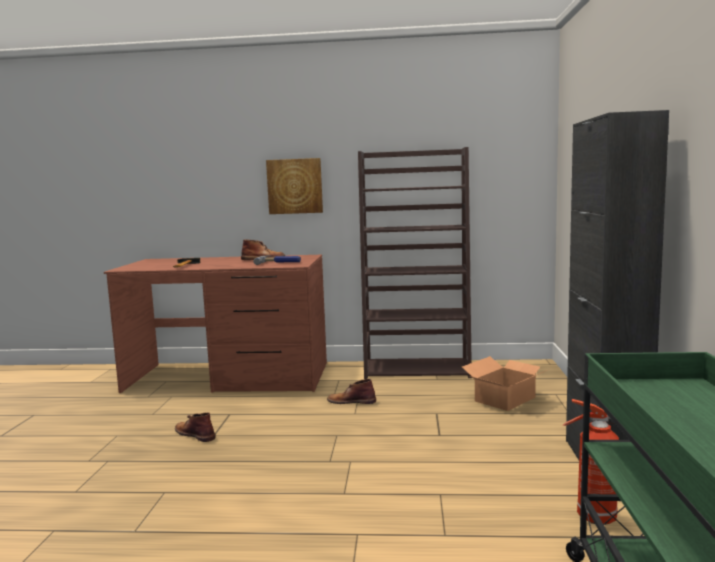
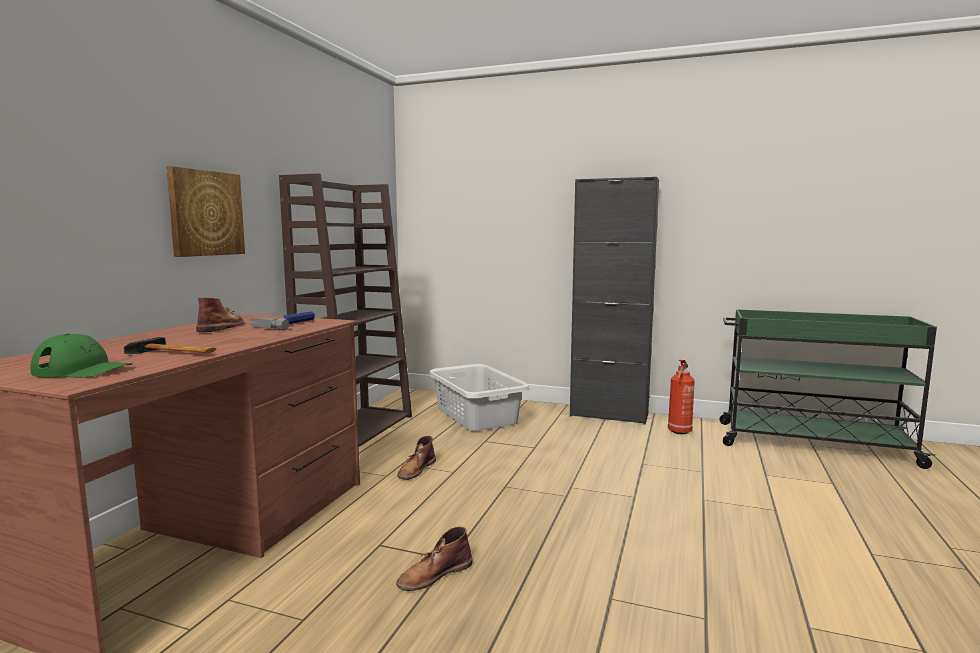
camera: 75 degrees left, 0 degrees up
(146, 266) = (83, 370): none -> green cap
(506, 399) = (477, 415): cardboard box -> grey laundry basket

